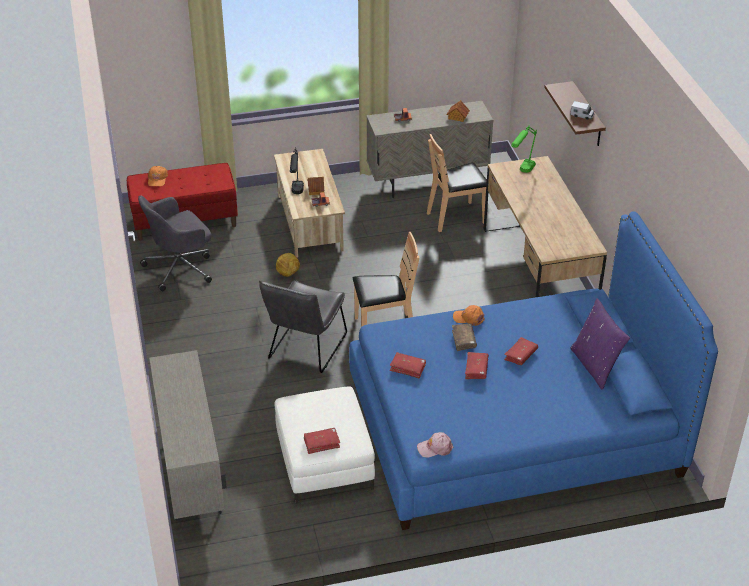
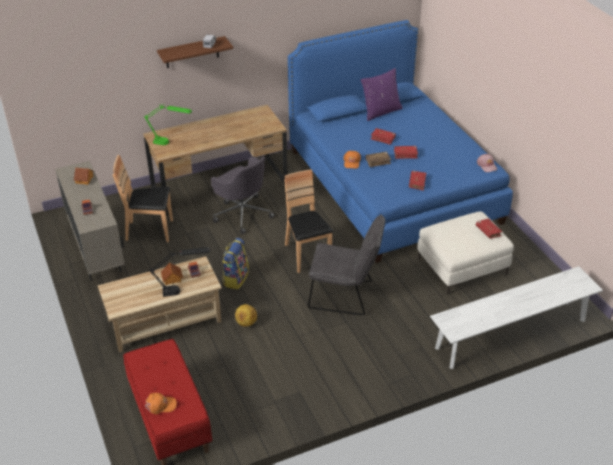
camera: 100 degrees left, 0 degrees up
(180, 268) = (250, 403): grey office chair -> grey office chair (242, 213)
(192, 477) = (511, 334): beige cabinet -> white bench
(359, 271) = (235, 278): none -> backpack
(456, 217) = (150, 231): brown chair -> brown chair turned 120 degrees clockwise

